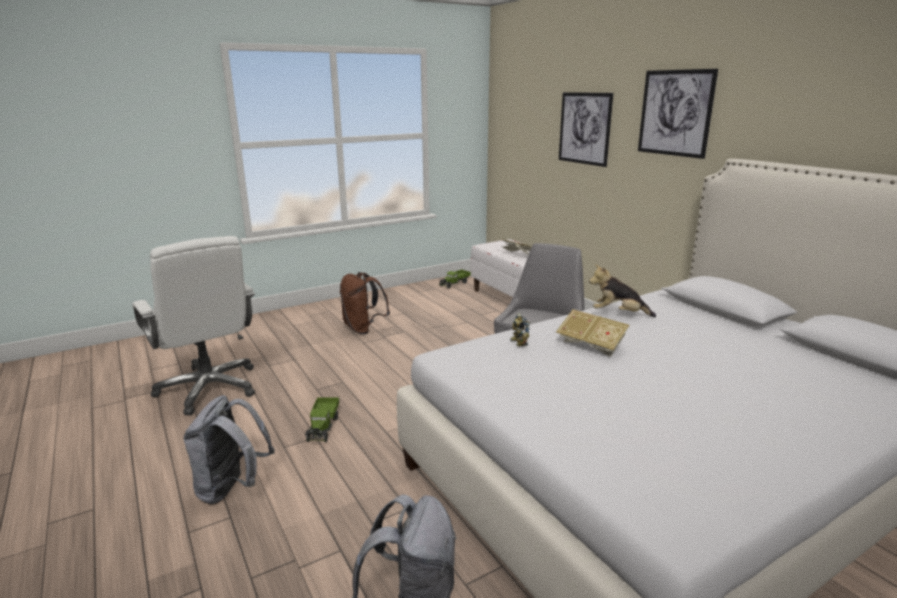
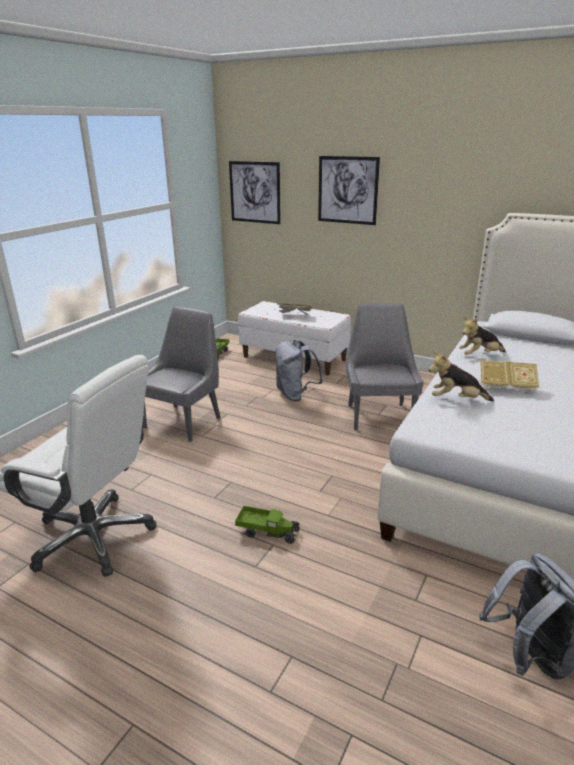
camera: 30 degrees left, 5 degrees up
(232, 488) = (257, 629): grey backpack -> grey backpack (295, 395)
(323, 426) = (267, 532): toy truck -> toy truck turned 45 degrees counterclockwise
(363, 329) = (184, 421): brown backpack -> grey chair
(517, 343) = (456, 399): toy robot -> plush toy
(675, 113) = (448, 175): picture -> picture (255, 192)

